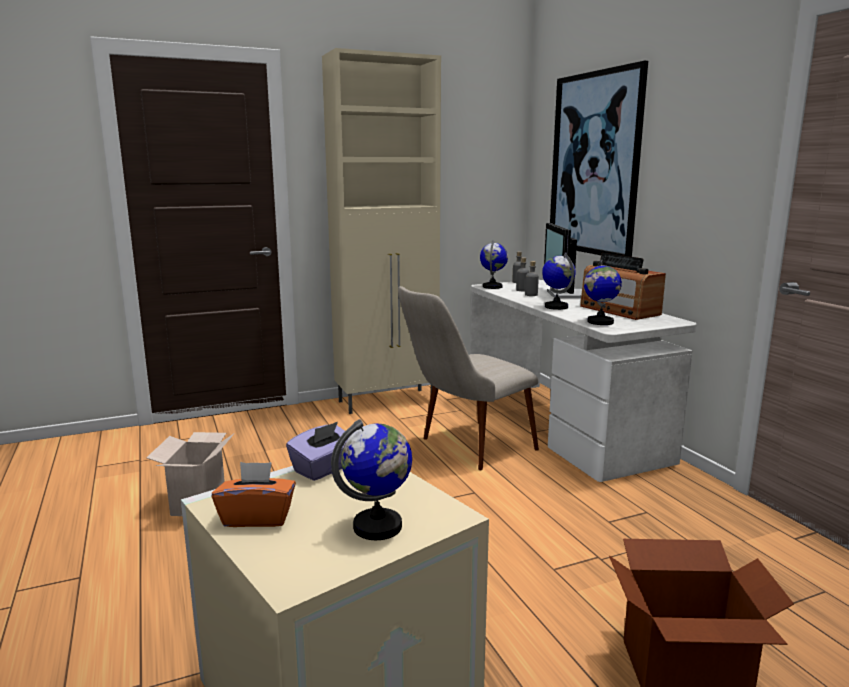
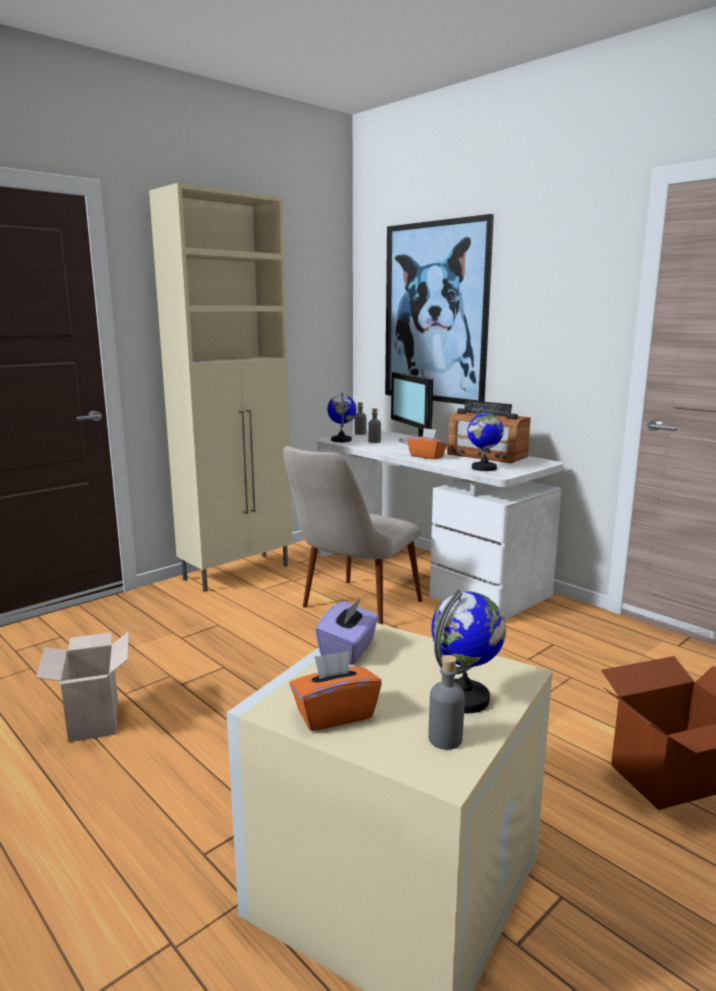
camera: 20 degrees left, 0 degrees up
(531, 295) = (389, 446): grey bottle -> grey bottle (445, 739)
(556, 307) = (427, 456): globe -> orange tissue box

